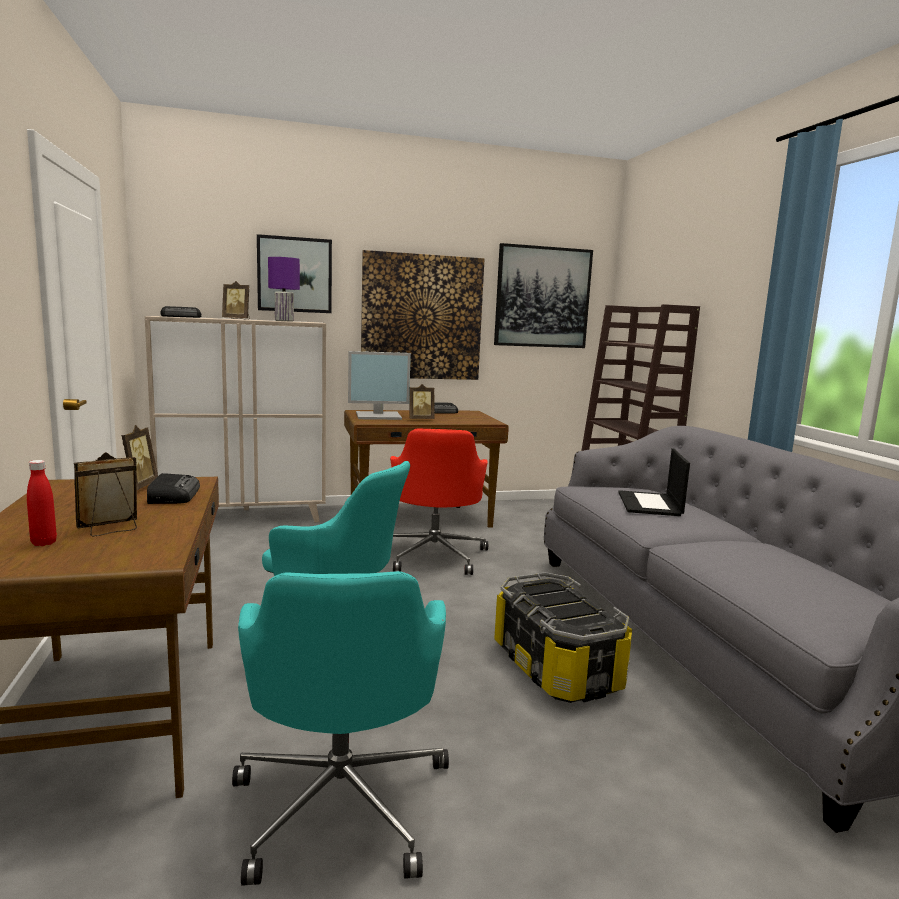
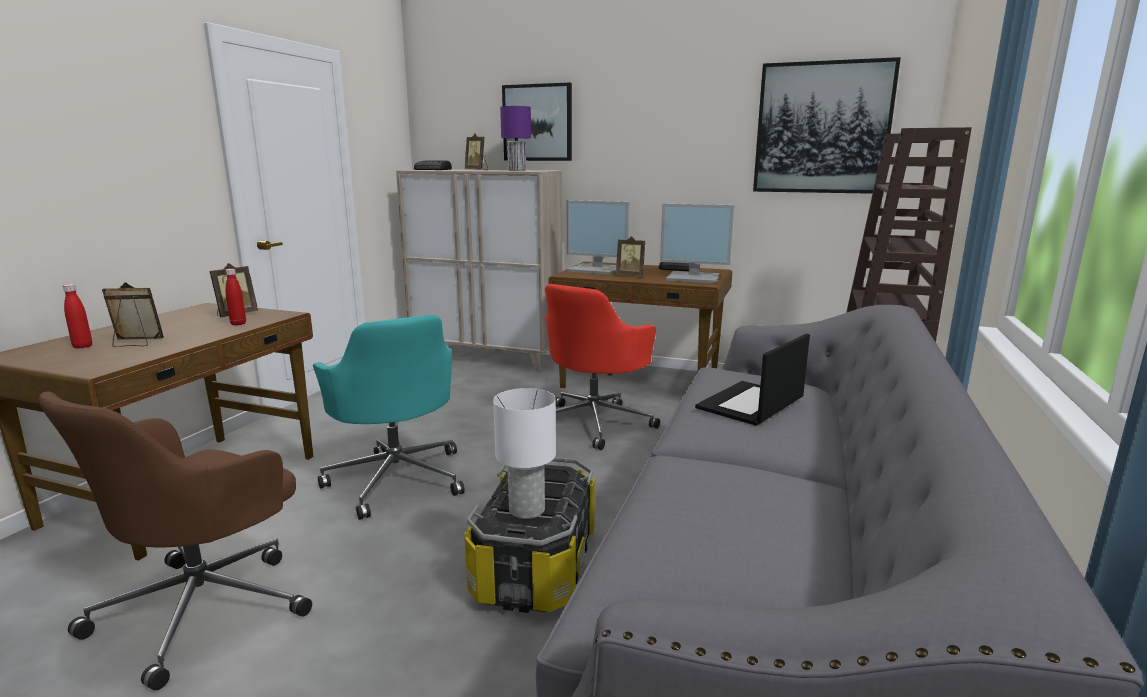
camera: 35 degrees right, 5 degrees up
(173, 495) = (238, 324): radio -> red bottle
(342, 800) = (206, 606): turquoise office chair -> brown office chair
(422, 317) = (666, 161): picture -> none
(473, 418) = (694, 278): none -> monitor
(576, 614) = (527, 510): none -> white table lamp

